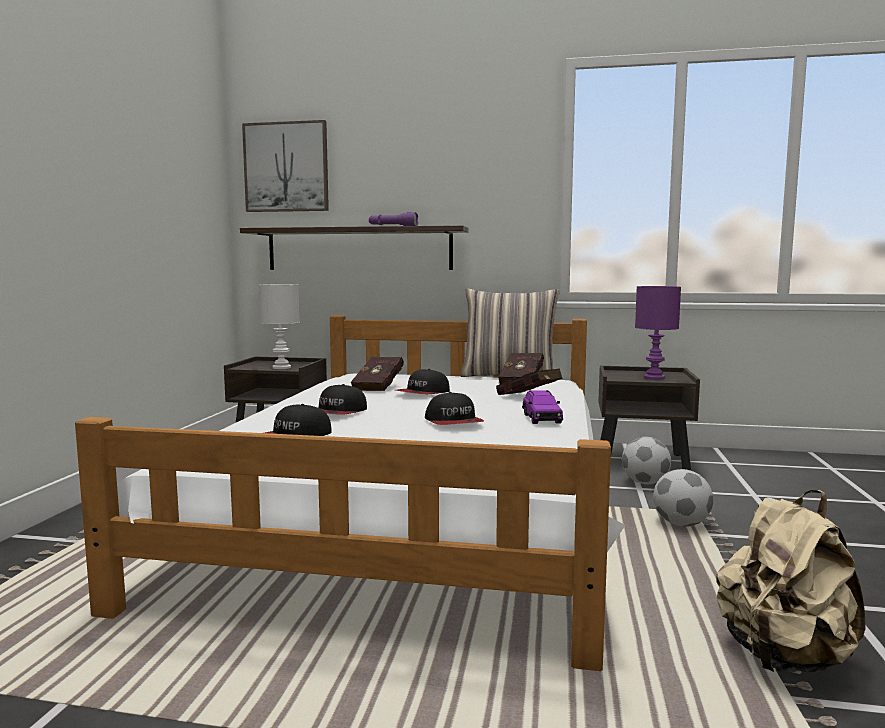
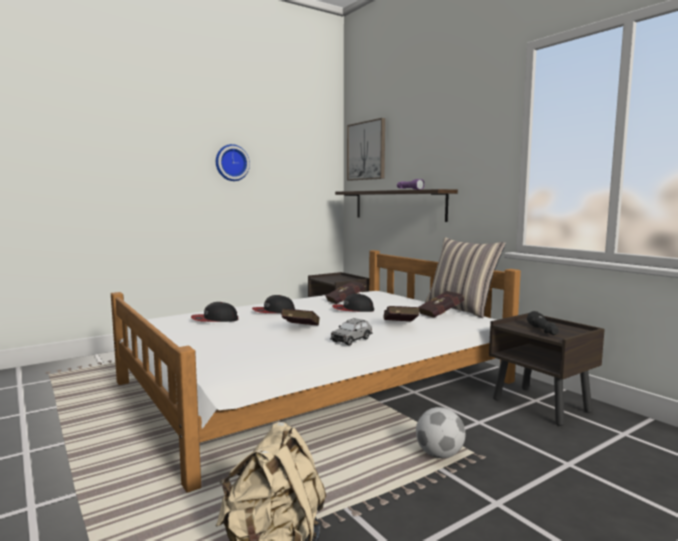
camera: 45 degrees right, 0 degrees up
(100, 162) = (231, 163): none -> wall clock
(281, 368) = (334, 281): white table lamp -> none
(454, 422) = (300, 330): cap -> red book
(541, 418) = (351, 340): purple toy car -> grey toy car
(645, 483) = (494, 420): football -> none
(654, 378) = (543, 331): purple table lamp -> black flashlight

